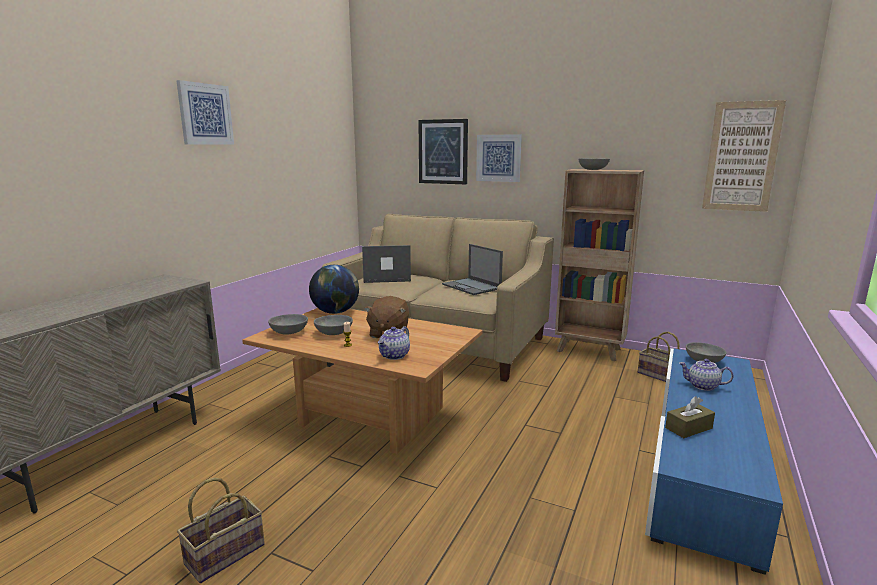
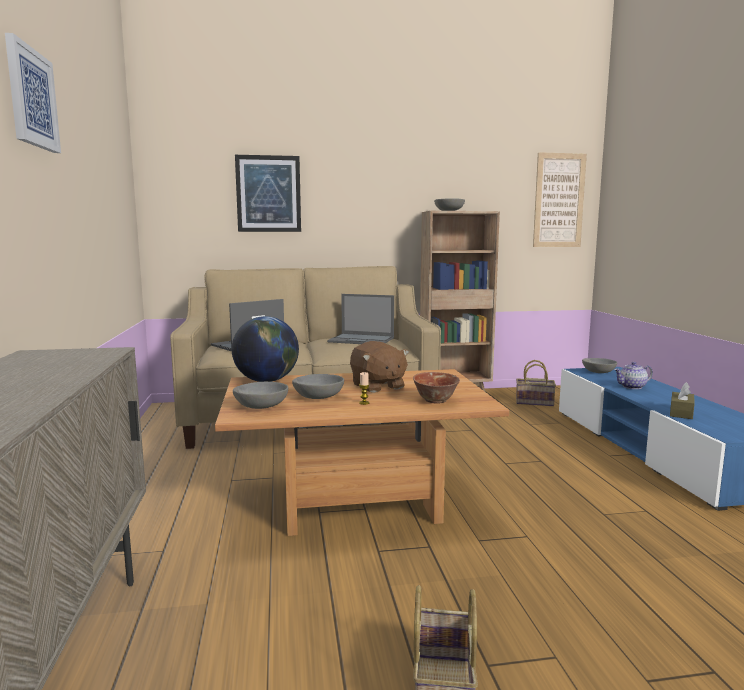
camera: 35 degrees left, 5 degrees down
(394, 355) = (435, 401): teapot -> bowl
(498, 158) = (338, 201): picture -> none

